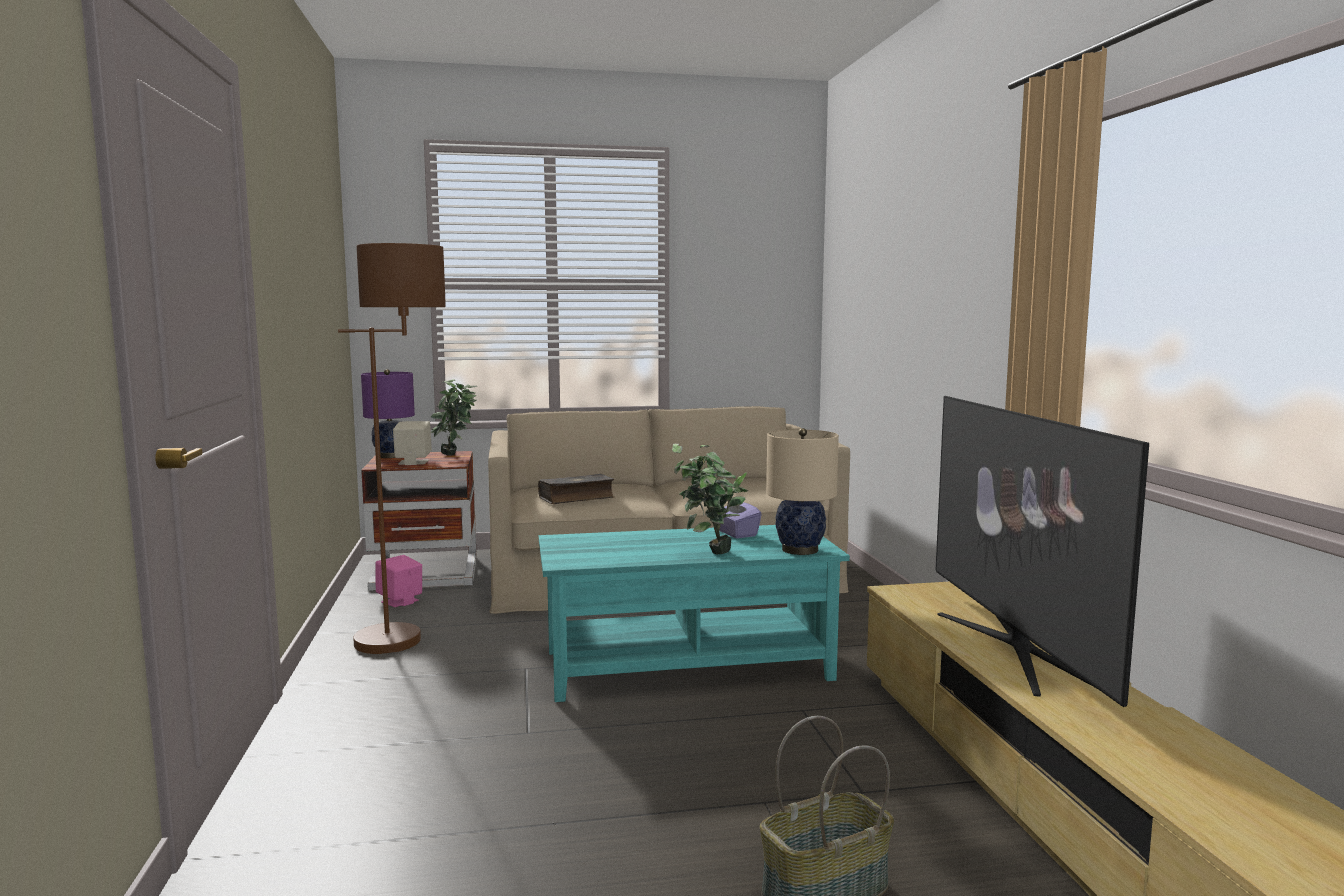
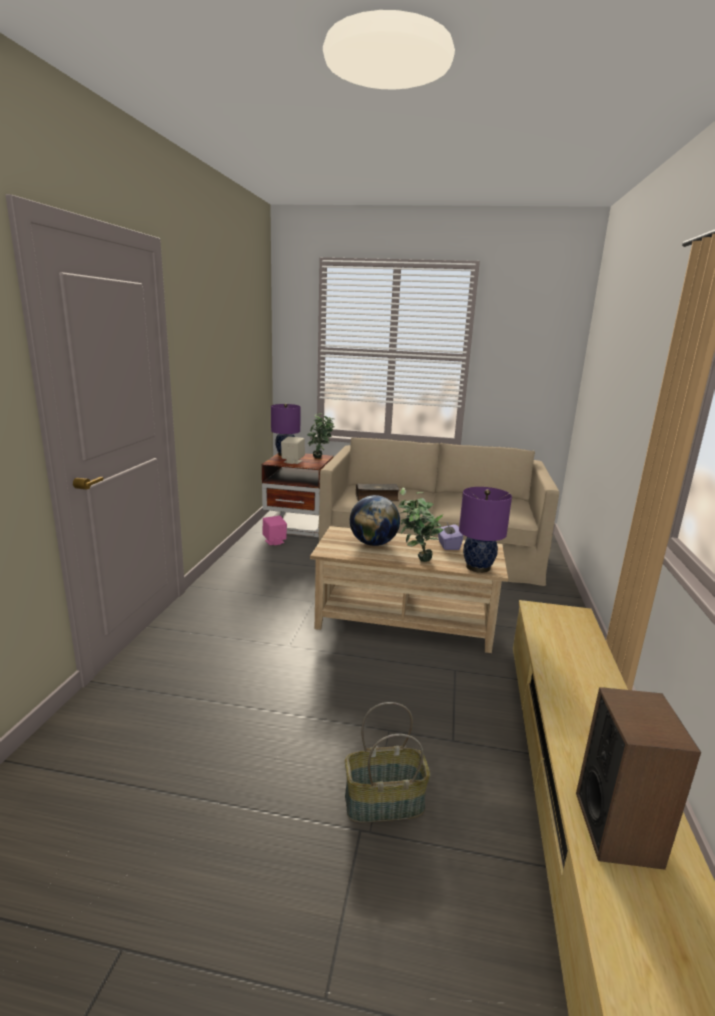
camera: 20 degrees right, 10 degrees up
(408, 639) = (264, 568): brown floor lamp -> none
(627, 545) = (373, 543): none -> globe
(687, 665) = (405, 620): turquoise coffee table -> beige coffee table
(800, 550) = (478, 567): beige table lamp -> purple table lamp
(1014, 648) = (580, 677): television -> none
(1191, 779) = (617, 828): none -> speaker

